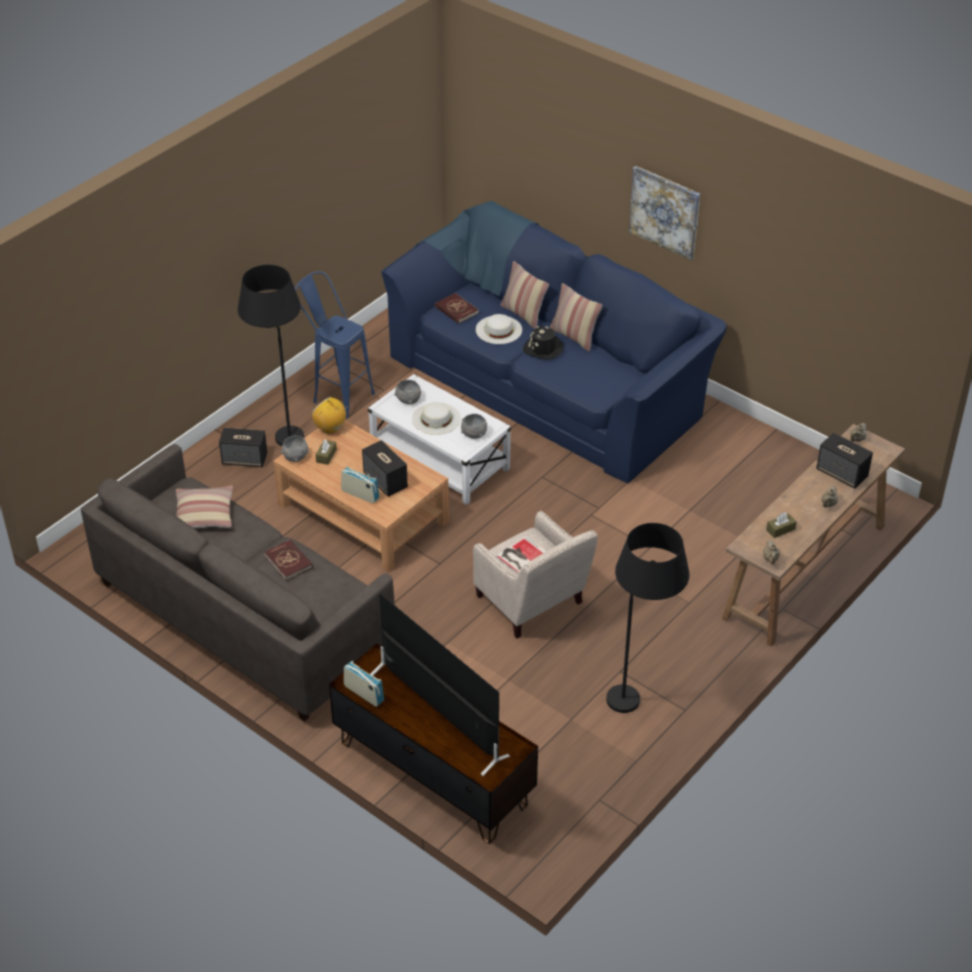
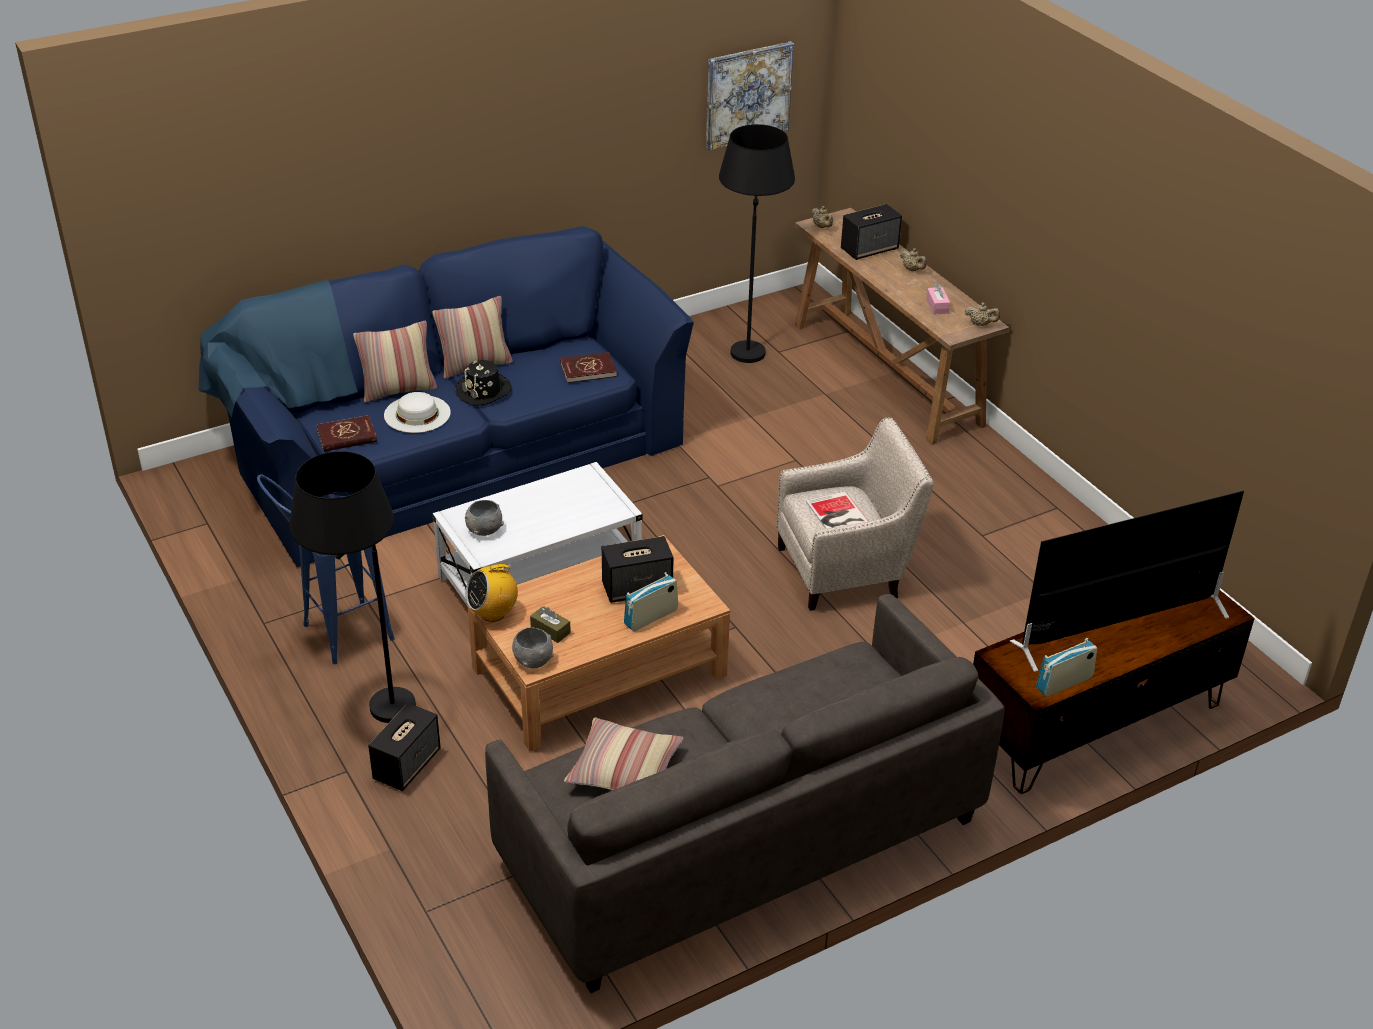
camera: 70 degrees left, 5 degrees down
(288, 561) = (775, 701): red book -> red book (588, 370)
(436, 418) = (540, 516): white hat -> none
(474, 434) = (592, 493): grey bowl -> none
(640, 695) = (1025, 531): black floor lamp -> black floor lamp (748, 342)
(665, 212) = (478, 152): picture -> picture (748, 95)
(780, 529) = (937, 306): brown tissue box -> pink tissue box

